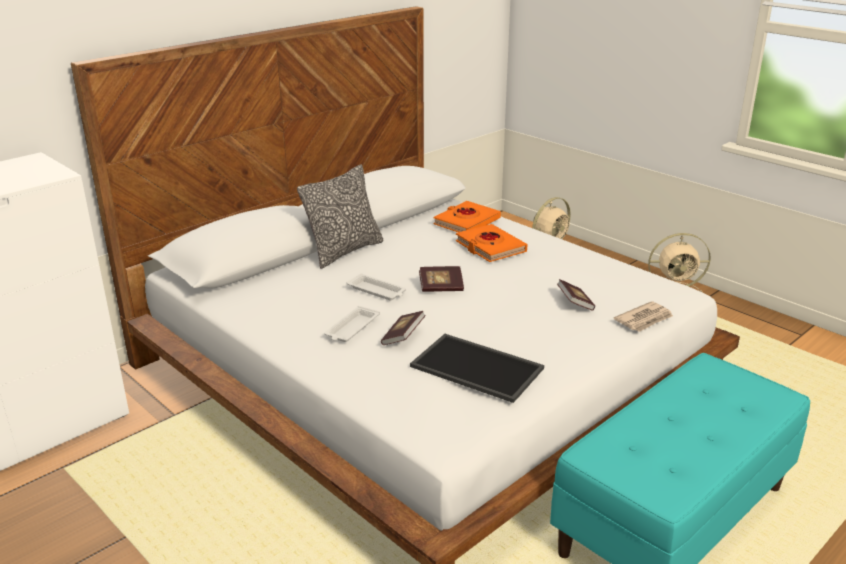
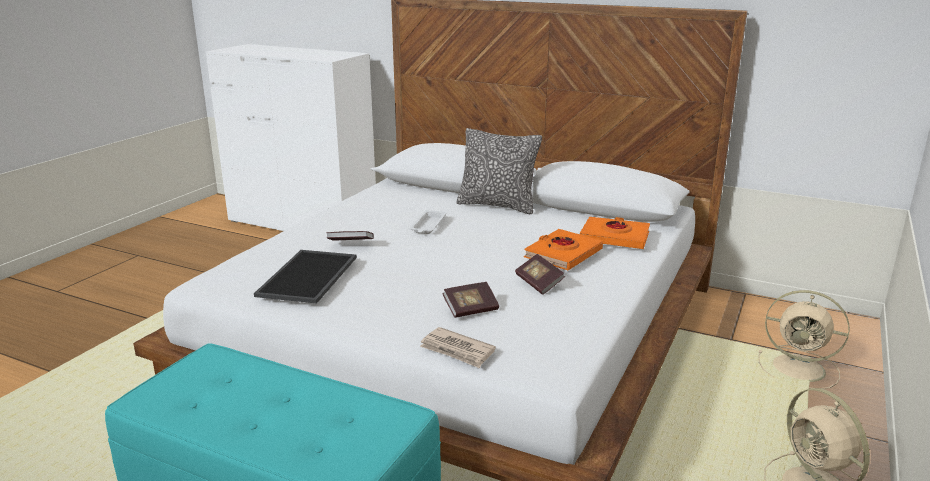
camera: 70 degrees right, 5 degrees down
(352, 328) = (358, 228): white tray -> none
(441, 287) = (453, 246): book -> book (539, 283)

